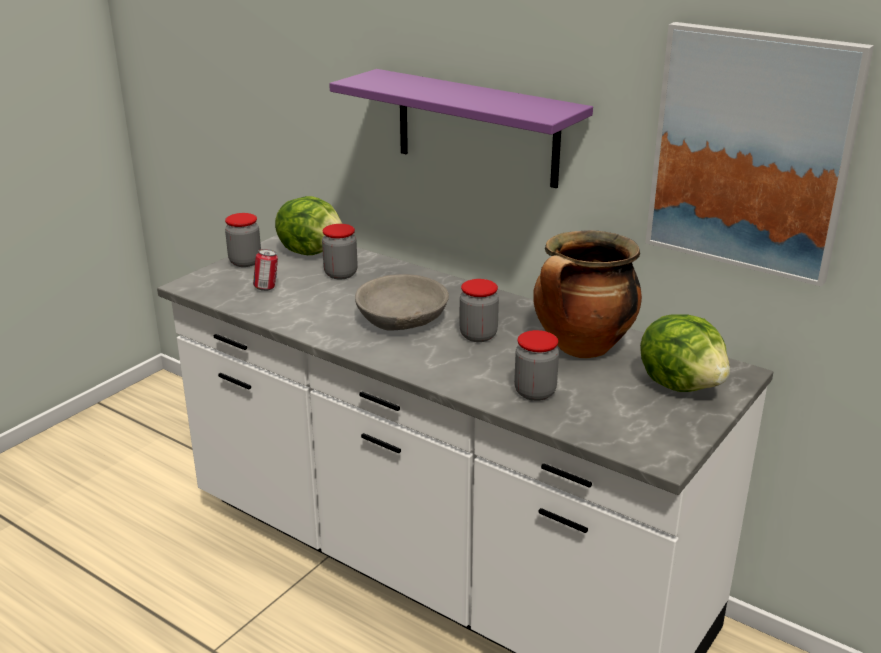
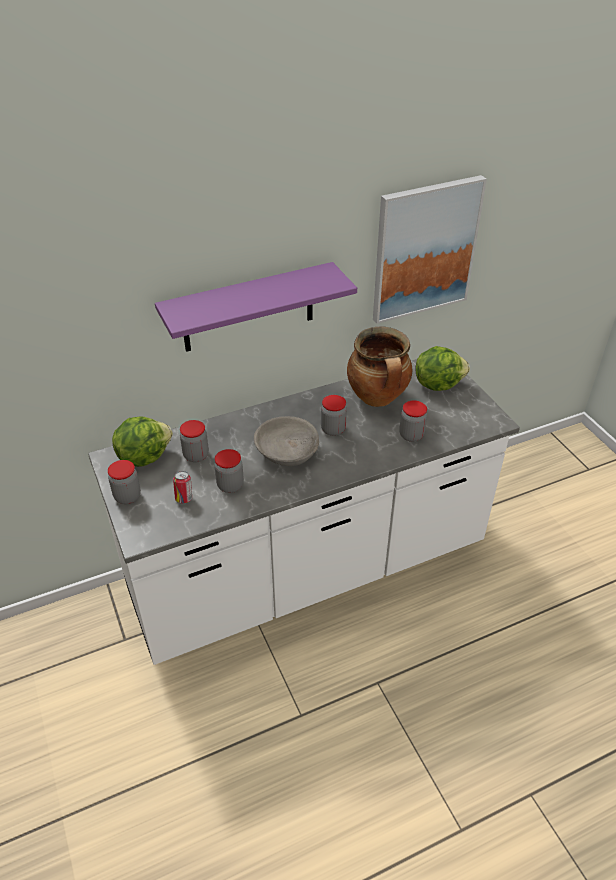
camera: 60 degrees left, 15 degrees up
(310, 305) = (230, 485): none -> jar

